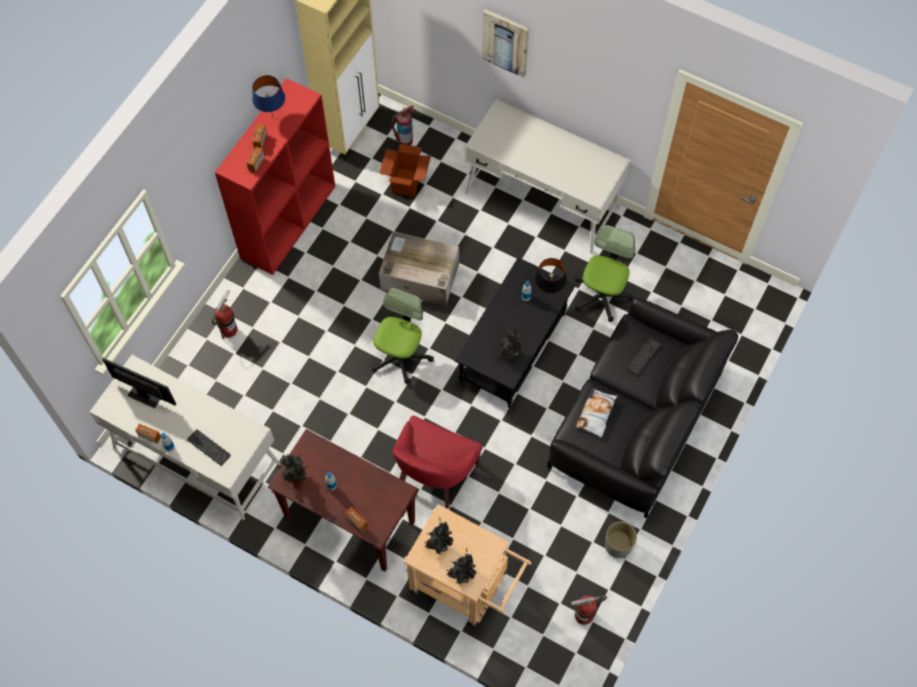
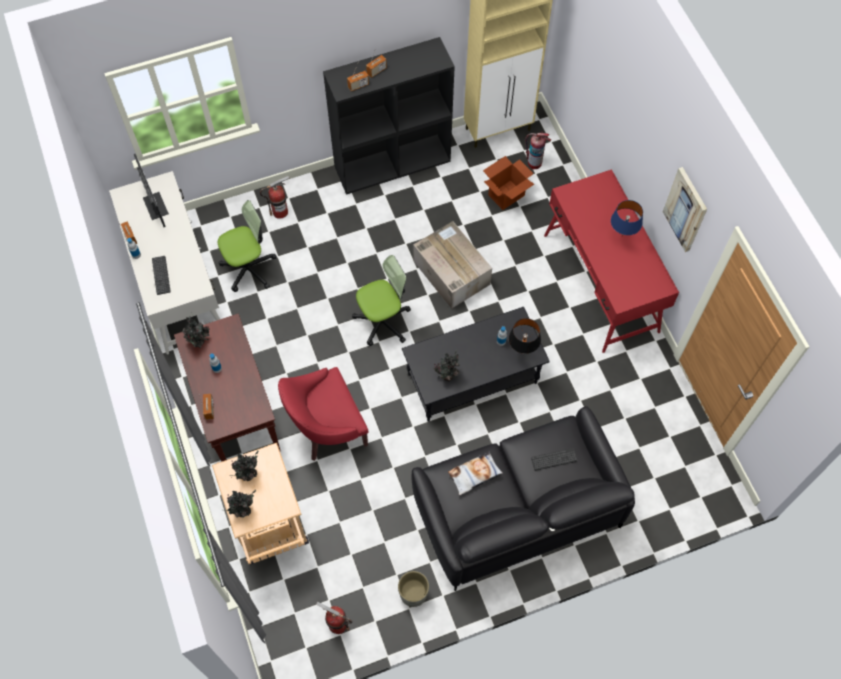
camera: 40 degrees right, 0 degrees up
(272, 115) = (403, 58): blue table lamp -> blue table lamp (622, 236)
(288, 221) = (393, 163): red bookcase -> black bookcase
(505, 42) = (631, 117): picture -> picture (686, 209)
(542, 200) = (600, 283): white desk -> red desk
(602, 295) = (580, 391): office chair -> office chair (249, 268)

